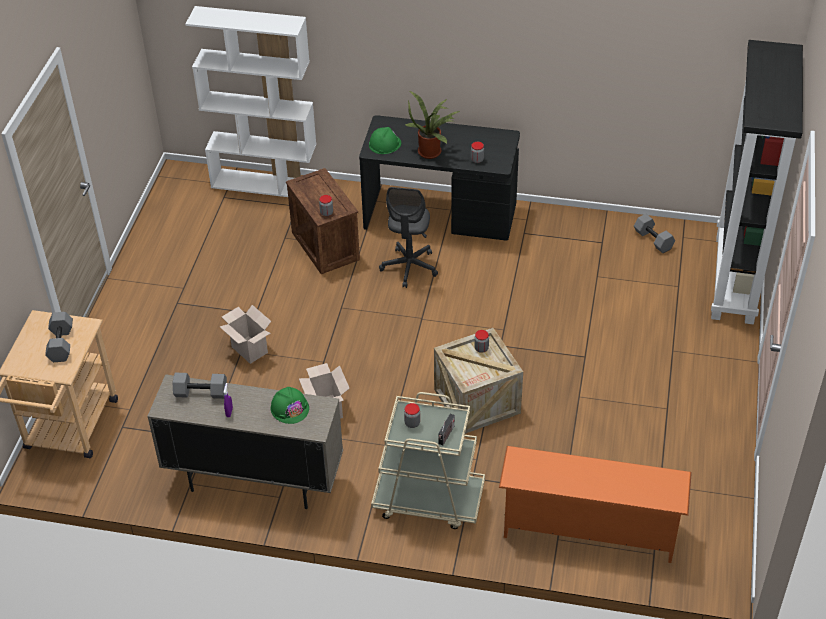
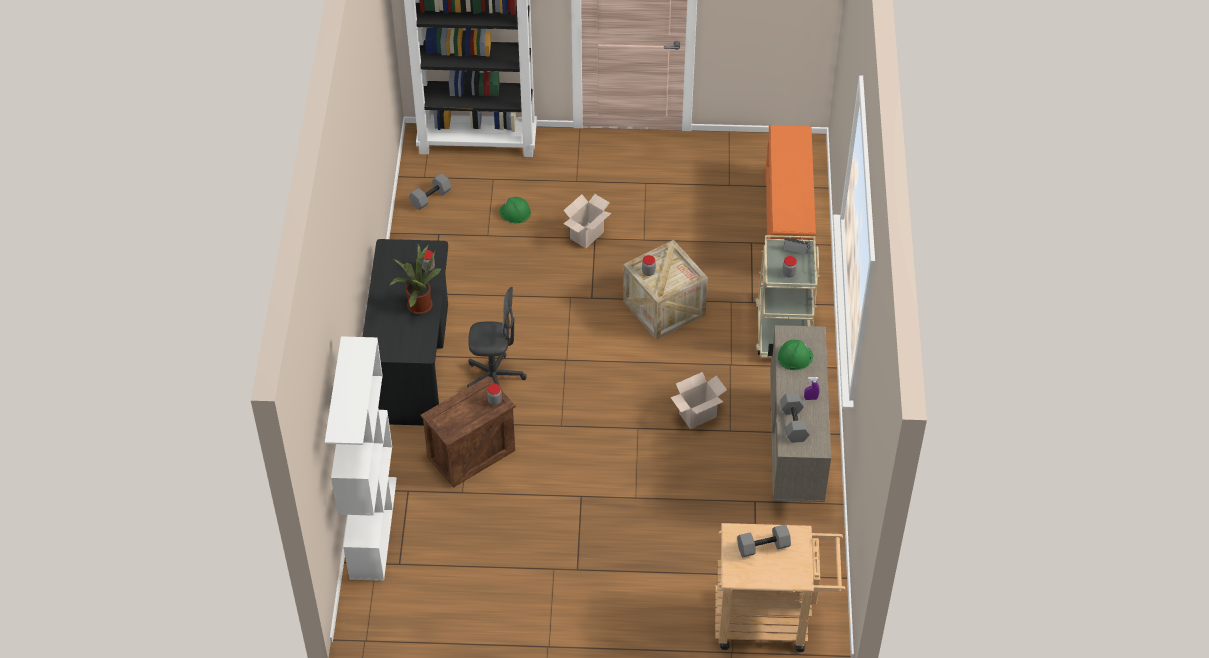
camera: 100 degrees left, 5 degrees up
(248, 350) = (633, 492): cardboard box -> cardboard box (587, 236)
(384, 144) = (409, 344): green hard hat -> green hard hat (515, 212)

